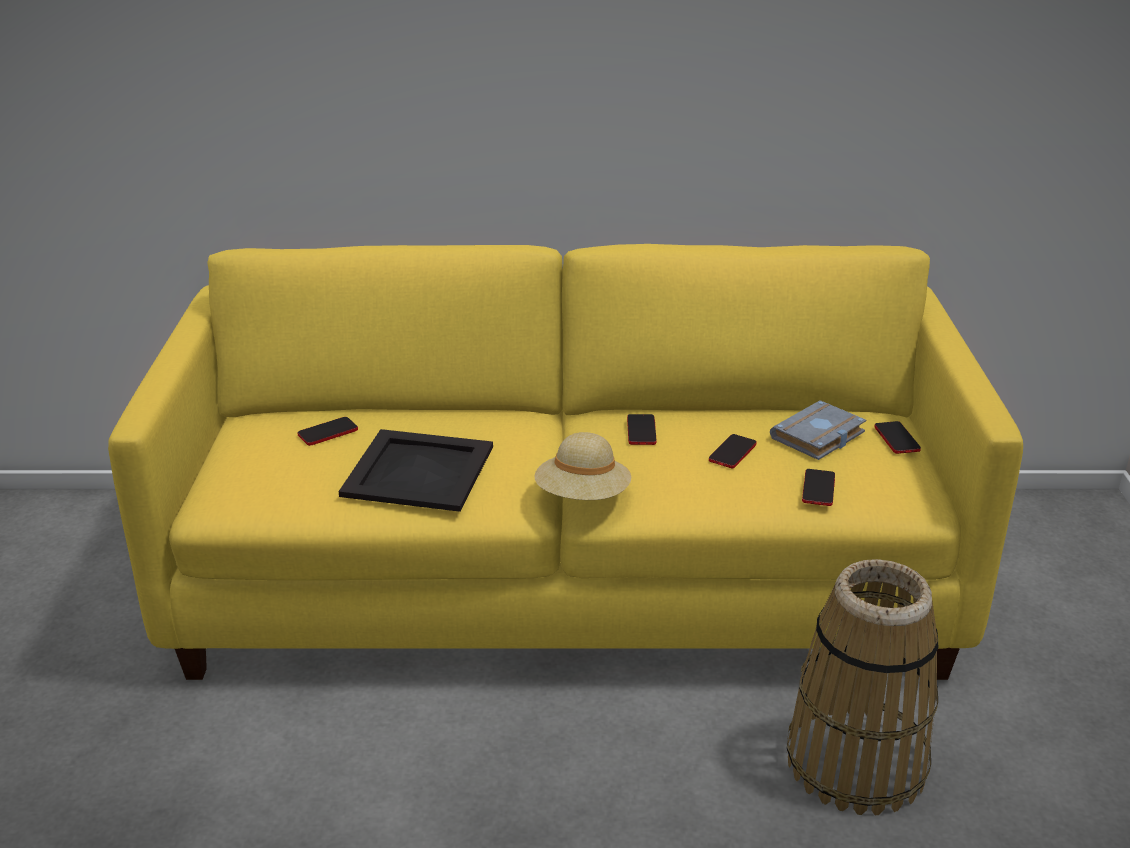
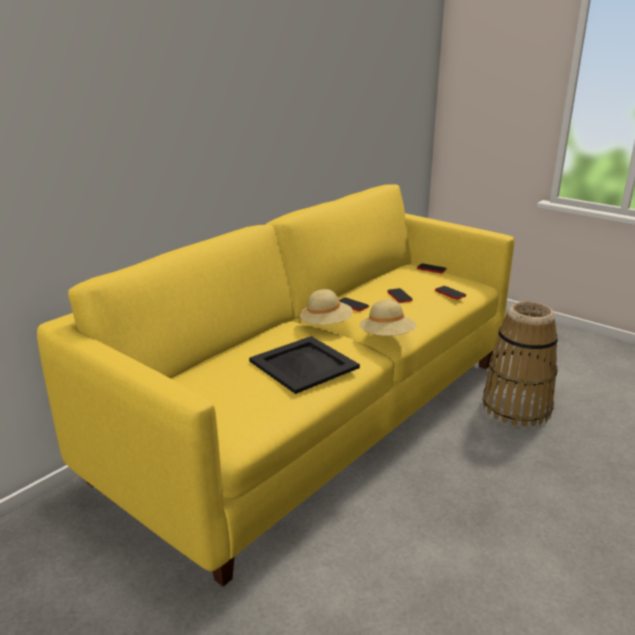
camera: 50 degrees left, 5 degrees down
(328, 432) = (220, 374): phone -> none
(554, 440) = (326, 325): none -> beige hat
(818, 437) = (412, 278): grey book -> none

